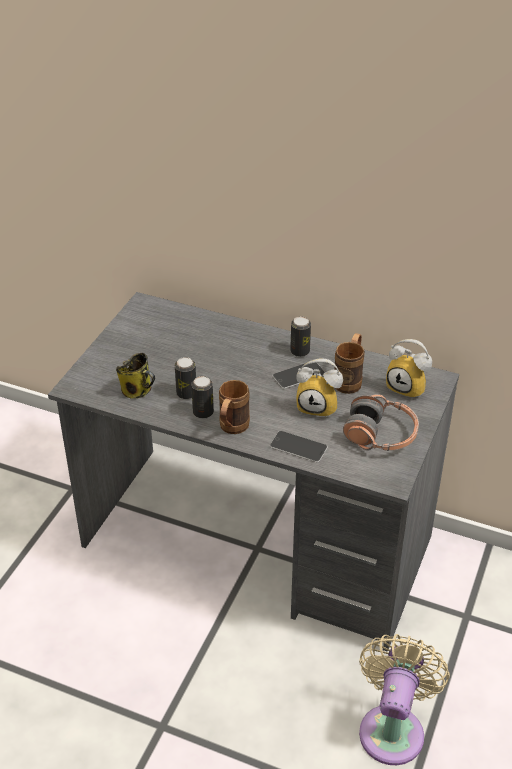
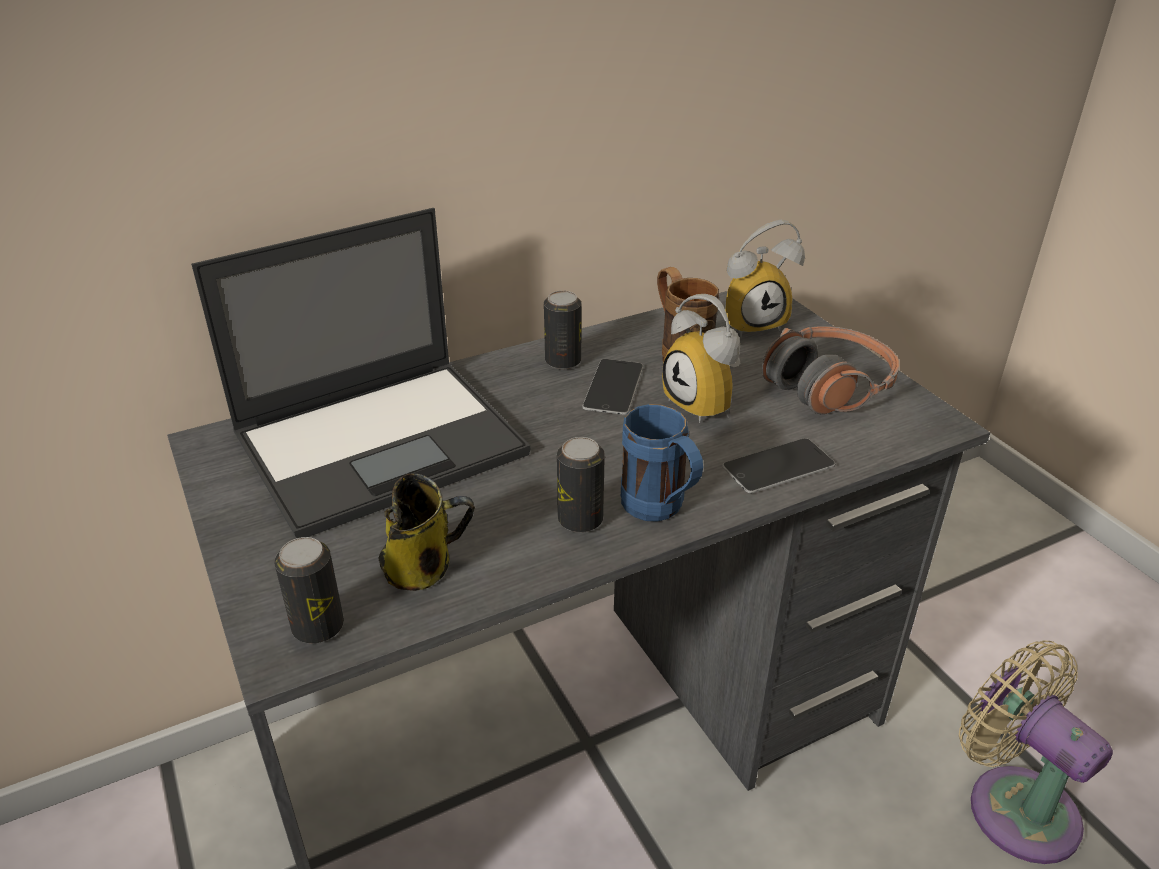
camera: 50 degrees left, 5 degrees down
(186, 393) = (507, 513): can -> can (318, 627)
(190, 341) = (383, 443): none -> laptop
(231, 429) = (660, 511): brown mug -> blue mug
(319, 407) = (707, 404): alarm clock -> alarm clock turned 90 degrees clockwise

